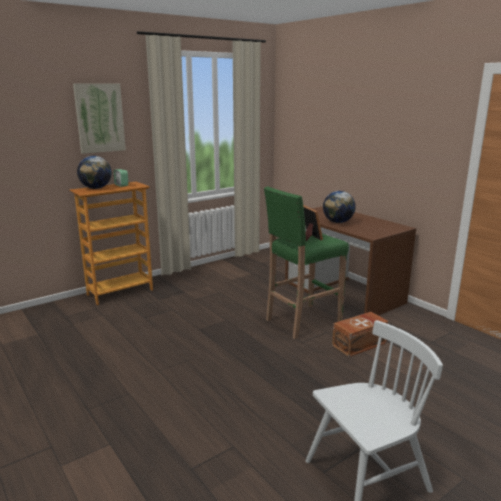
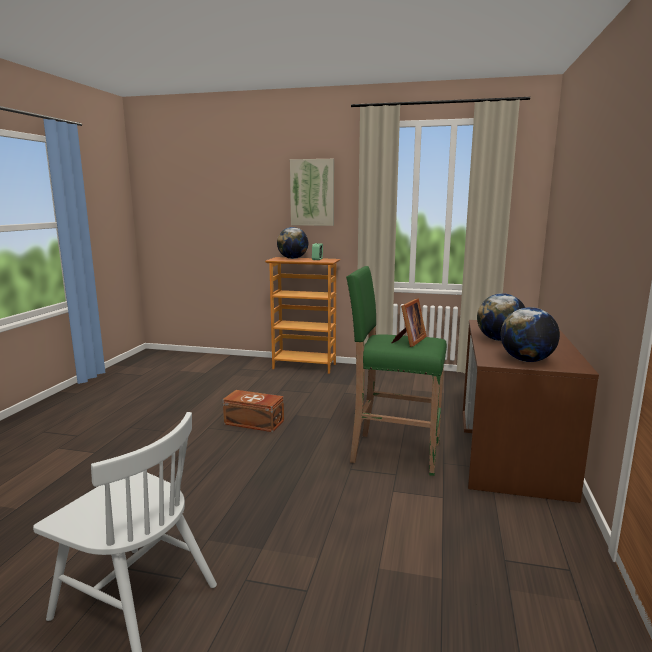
camera: 50 degrees right, 5 degrees down
(360, 344) = (403, 505): brown storage box -> brown storage box (254, 423)
(380, 230) = (526, 360): none -> globe

